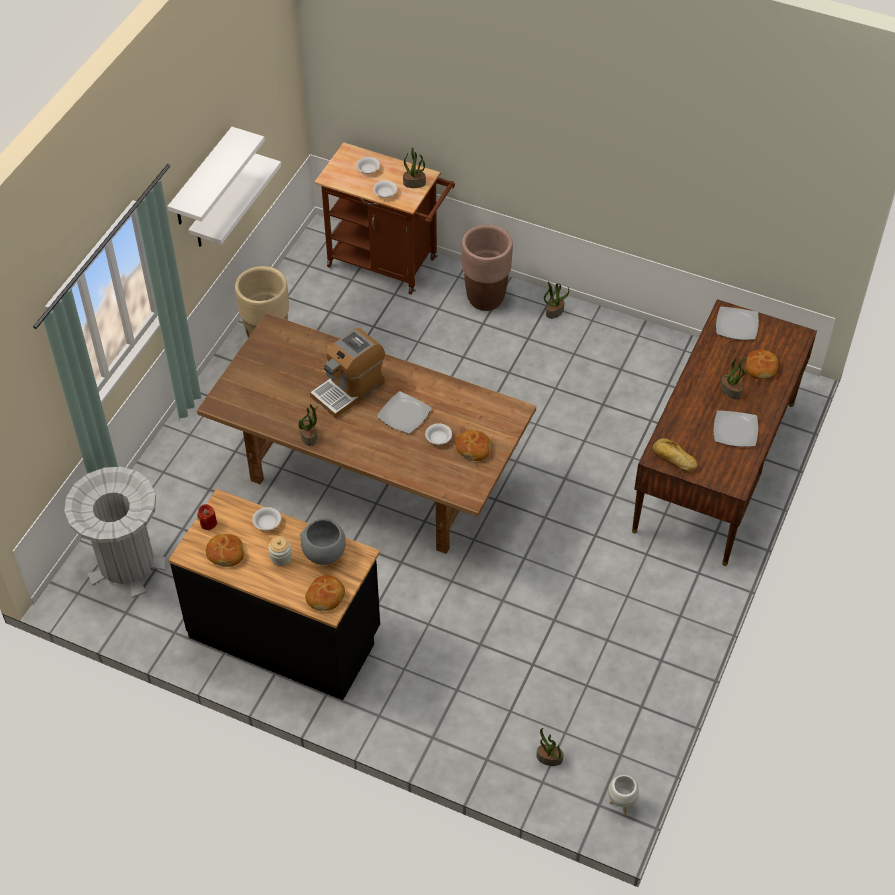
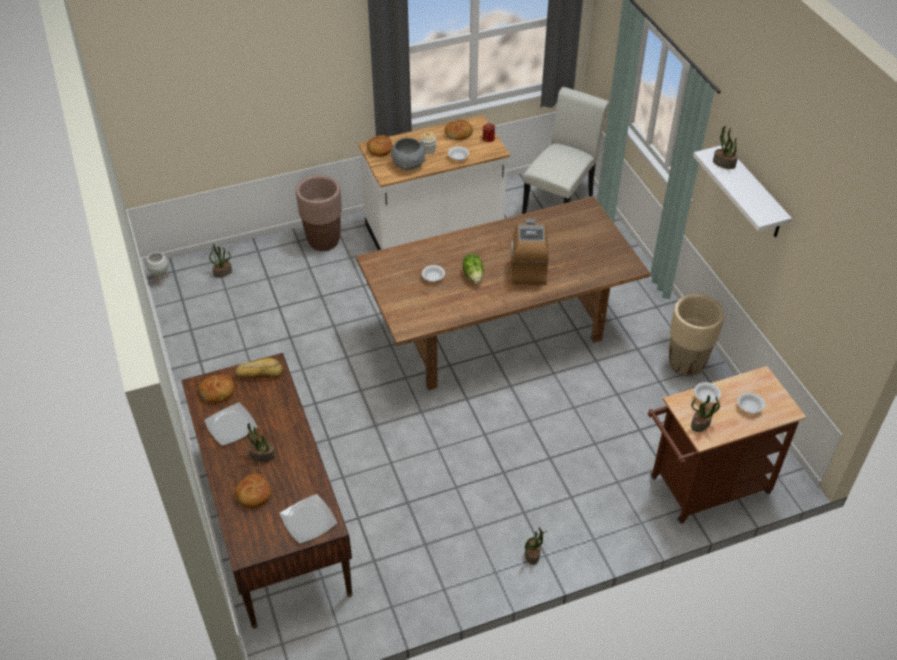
camera: 135 degrees right, 5 degrees down
(127, 565) = (560, 201): grey trash can -> white chair
(221, 202) = (756, 248): white shelf -> none
(285, 633) = (434, 230): black counter -> white counter
(309, 436) = (510, 226): potted plant -> potted plant (723, 163)
(403, 414) = (473, 275): plate -> lettuce
(473, 448) = (404, 287): bread -> bread (218, 392)
(485, 298) = (596, 520): brown planter -> brown planter (323, 241)

